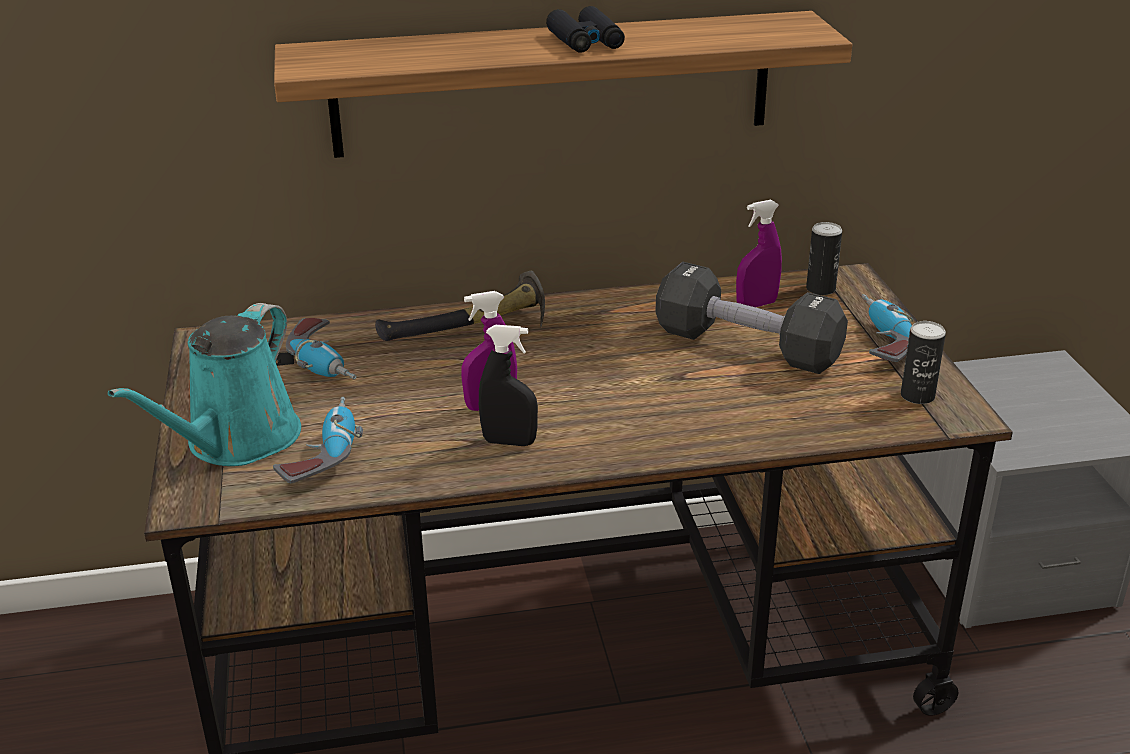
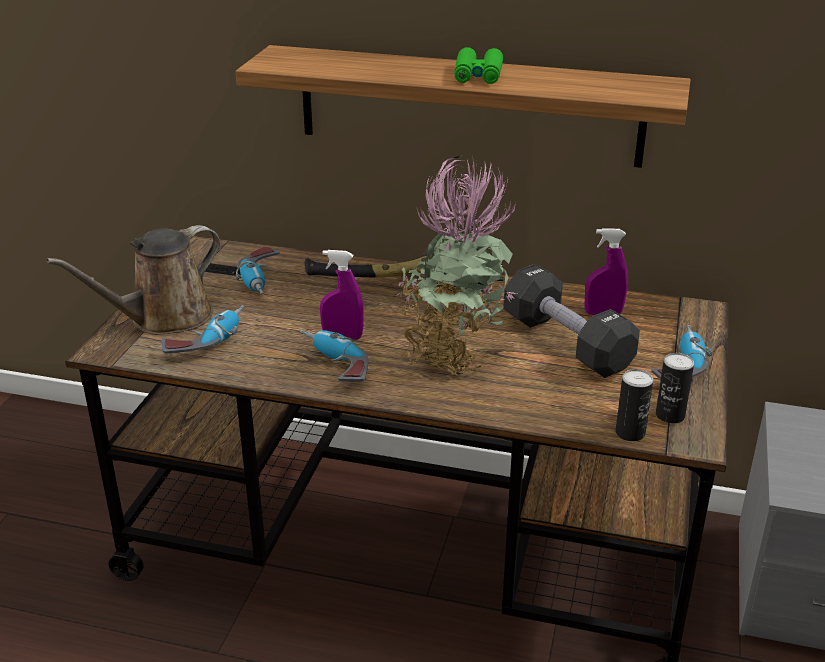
camera: 25 degrees right, 0 degrees up
(237, 442) = (164, 318): turquoise watering can -> brown watering can
(509, 442) = (332, 365): black spray bottle -> power drill
(585, 42) = (478, 75): black binoculars -> green binoculars
(637, 393) = (452, 356): none -> potted plant
(820, 289) = (667, 313): can -> can (630, 433)

